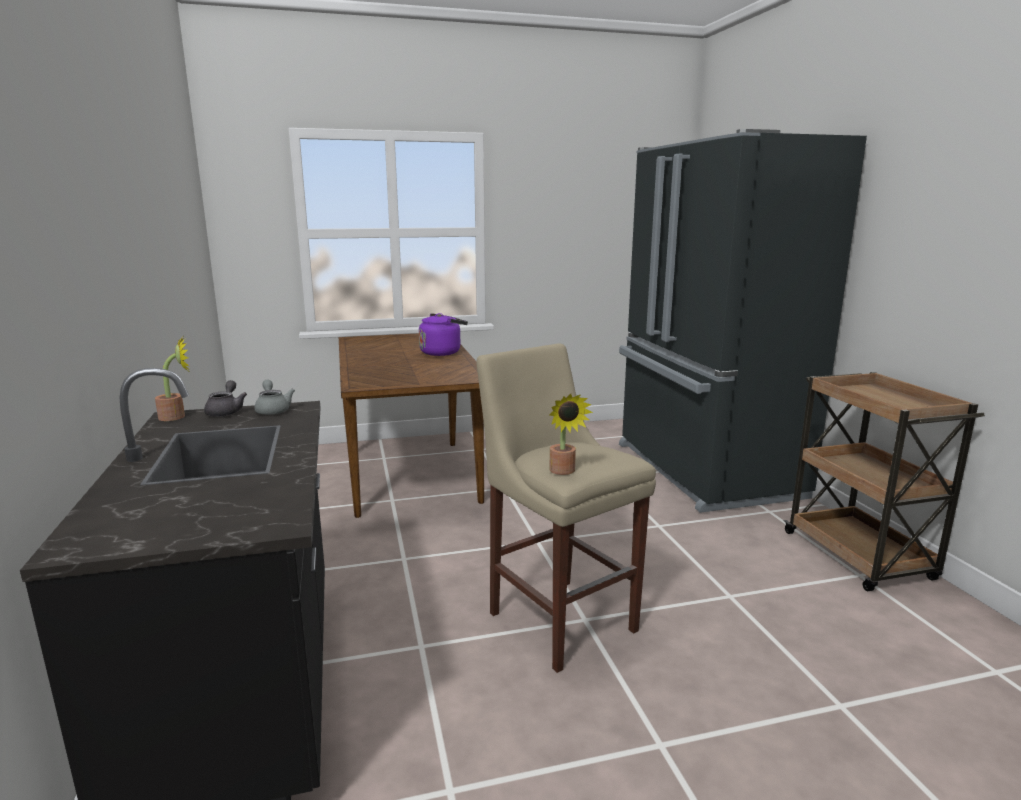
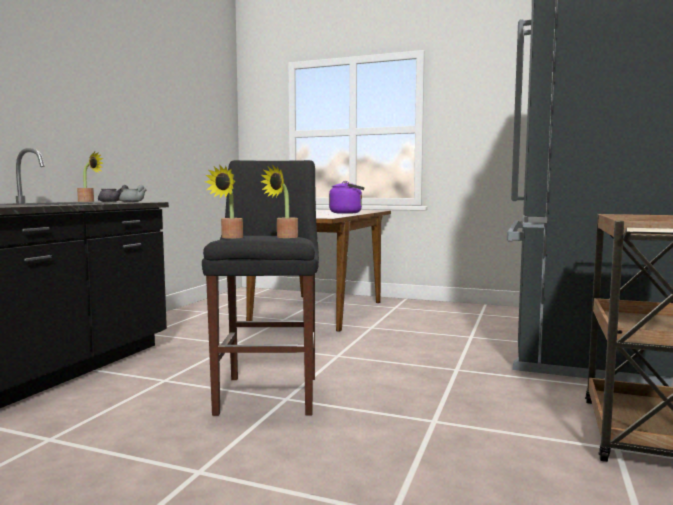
camera: 35 degrees right, 10 degrees down
(558, 617) = (270, 392): beige stool -> black stool
(611, 457) = (283, 237): none -> potted plant

